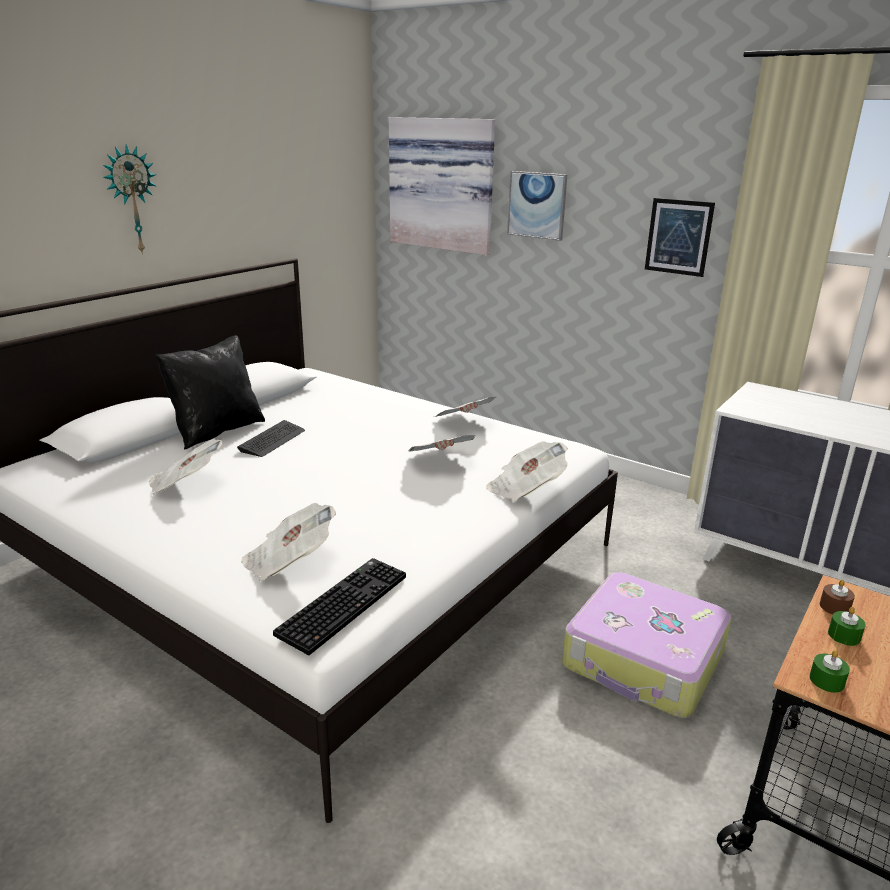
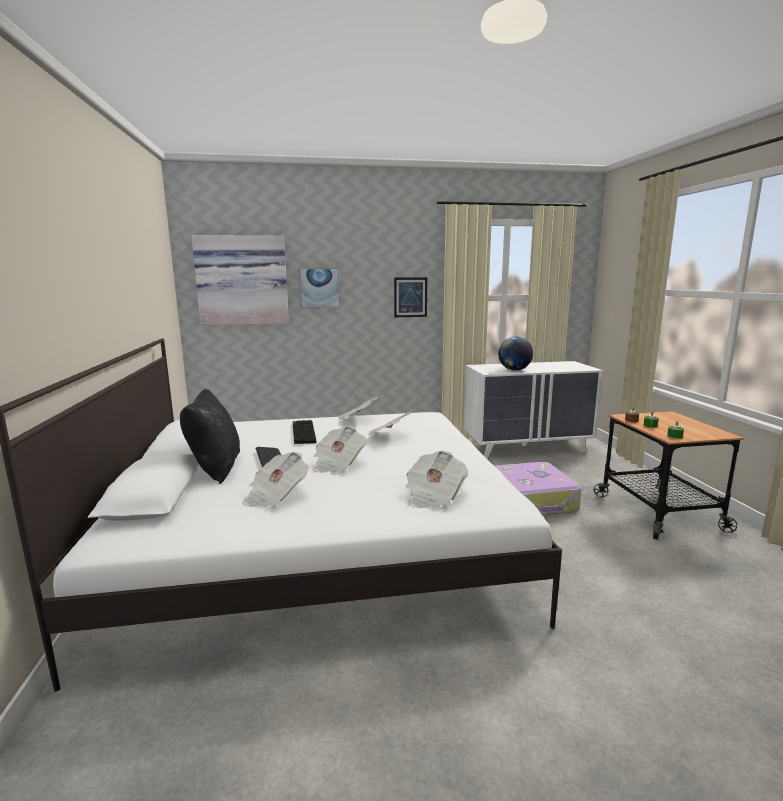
camera: 45 degrees left, 10 degrees down
(131, 200) = (88, 285): wall clock -> none
(342, 603) = (499, 495): keyboard -> keyboard (302, 433)
(525, 489) = (450, 432): newspaper -> newspaper (337, 464)
(806, 418) = (514, 370): none -> globe

